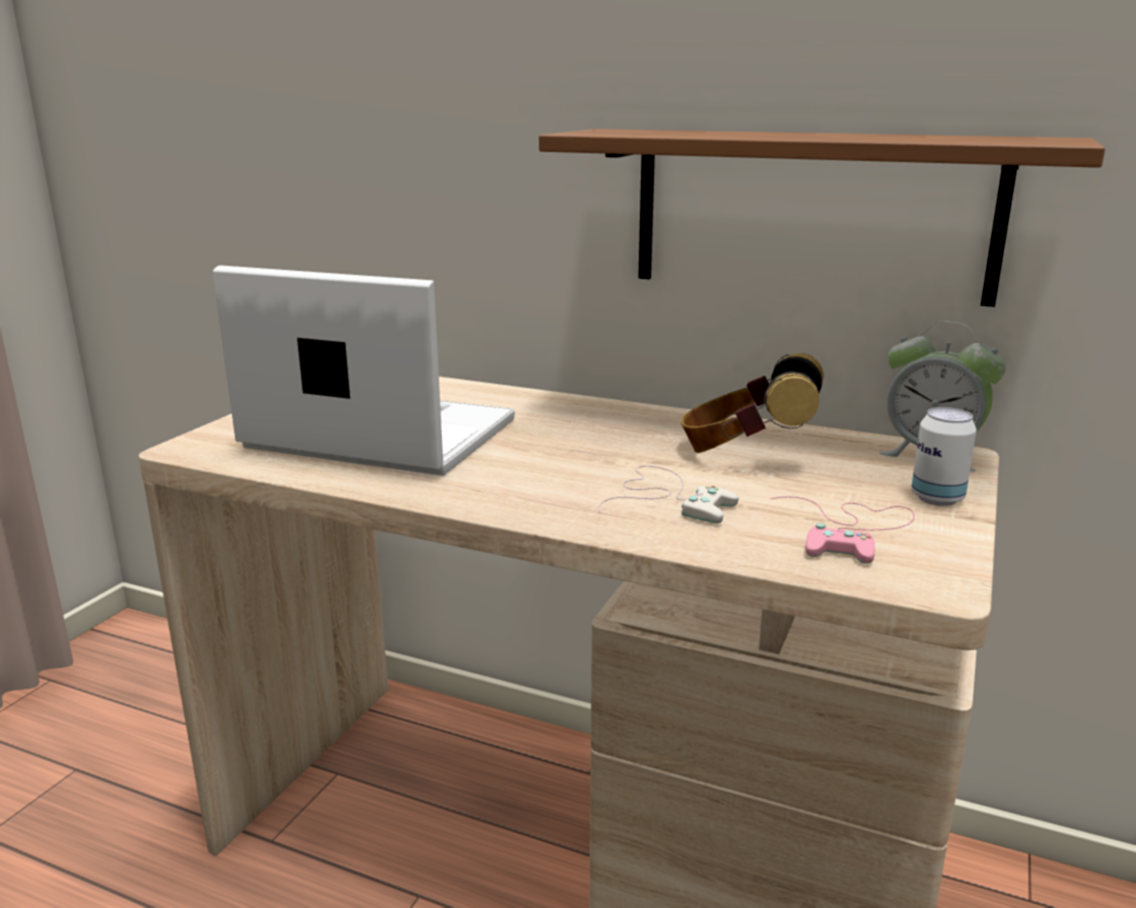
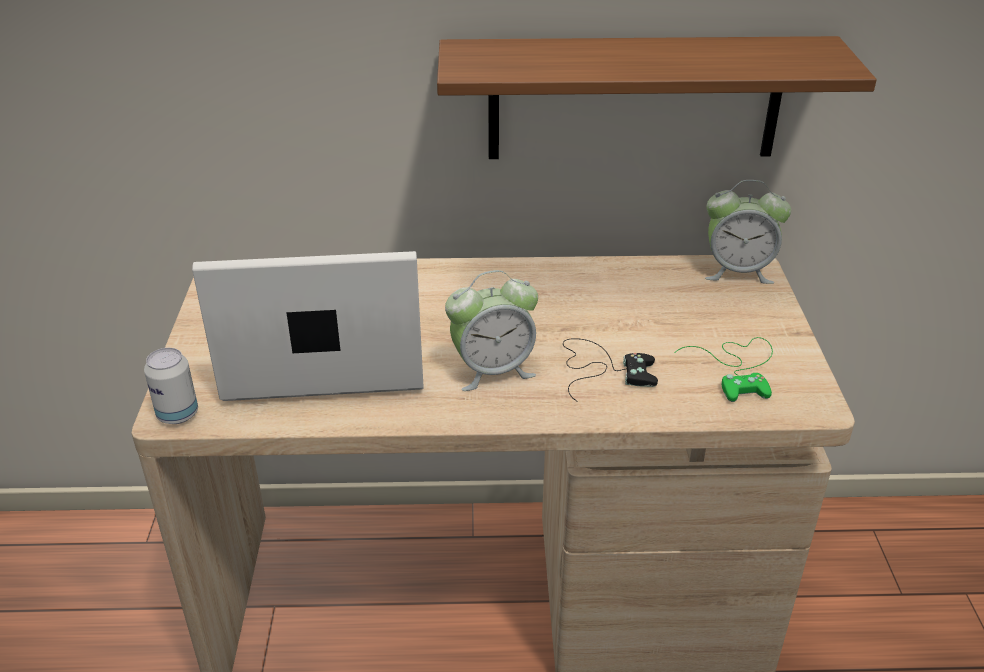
camera: 25 degrees left, 15 degrees up
(536, 476) = (492, 370): none -> alarm clock
(666, 498) = (602, 369): white game controller -> black game controller
(746, 453) = (619, 302): headphones -> none
(851, 531) = (738, 368): pink game controller -> green game controller
(937, 498) = (768, 319): can -> can (178, 414)

